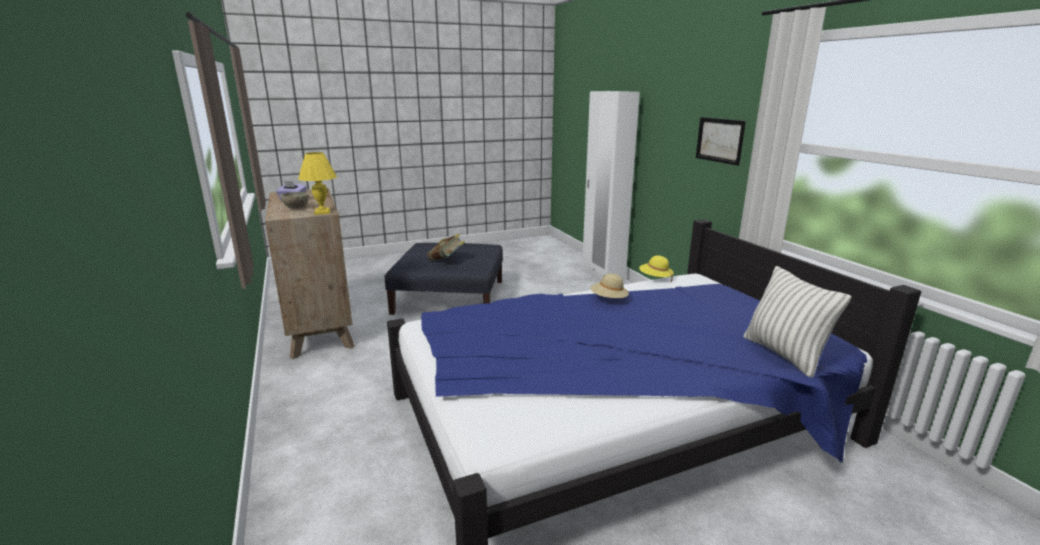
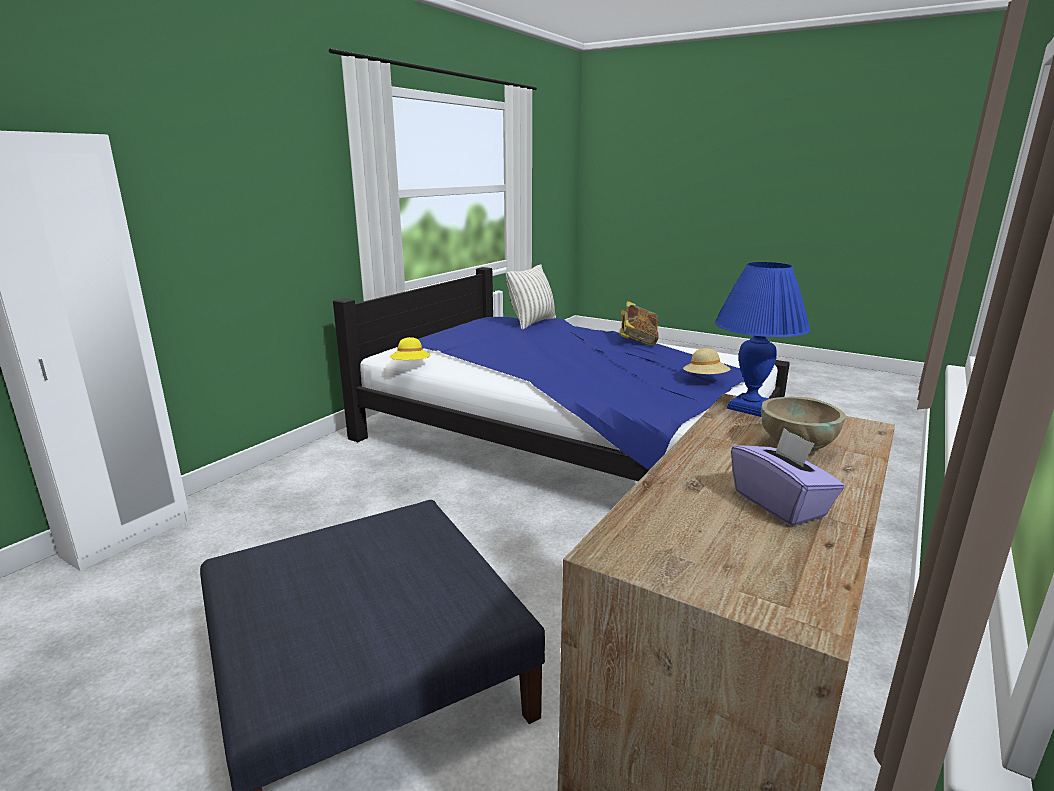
camera: 125 degrees left, 0 degrees up
(322, 212) = (751, 407): yellow table lamp -> blue table lamp
(446, 261) = (402, 564): book -> book (637, 341)
(608, 299) = (510, 365): beige hat -> beige hat (705, 379)
(719, 140) = (286, 204): picture -> none

